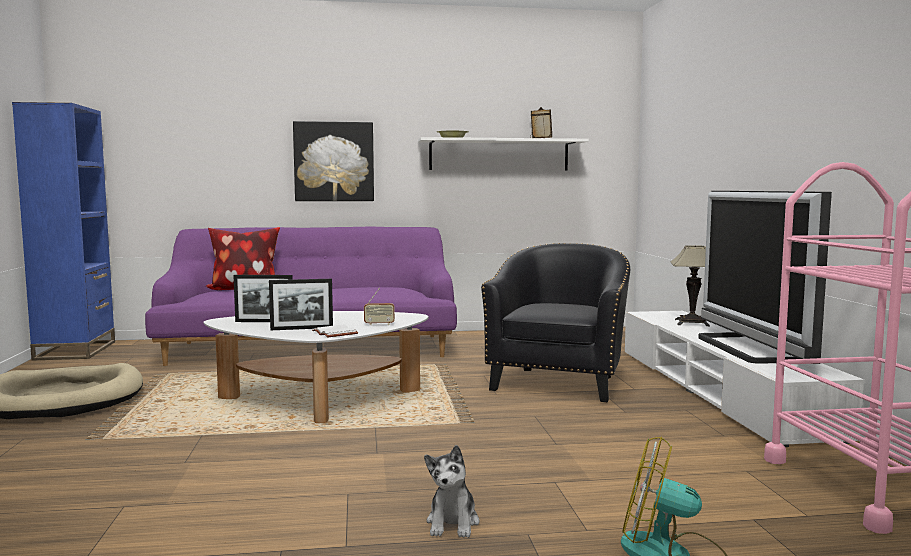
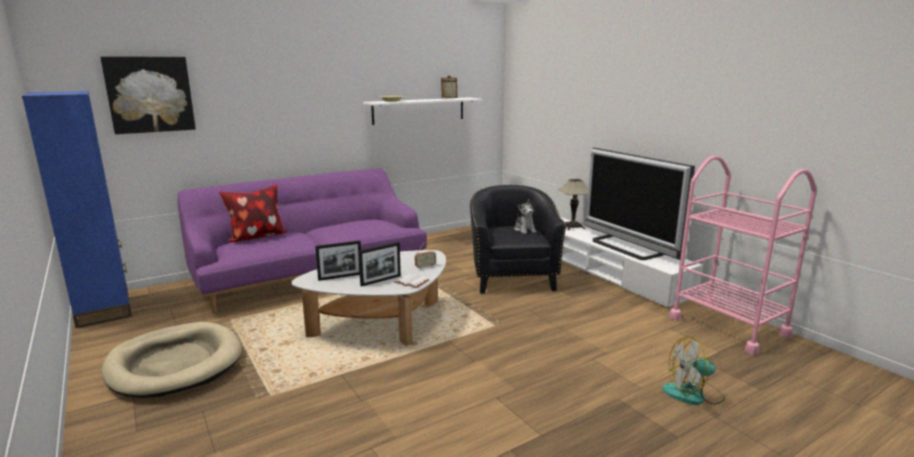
camera: 25 degrees left, 10 degrees up
(334, 161) = (301, 123): picture -> picture (150, 94)
(453, 523) = (576, 402): plush toy -> plush toy (524, 230)

